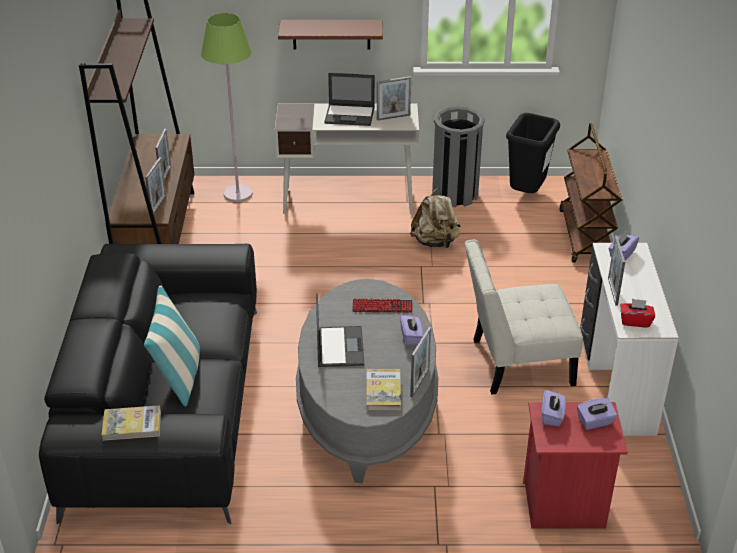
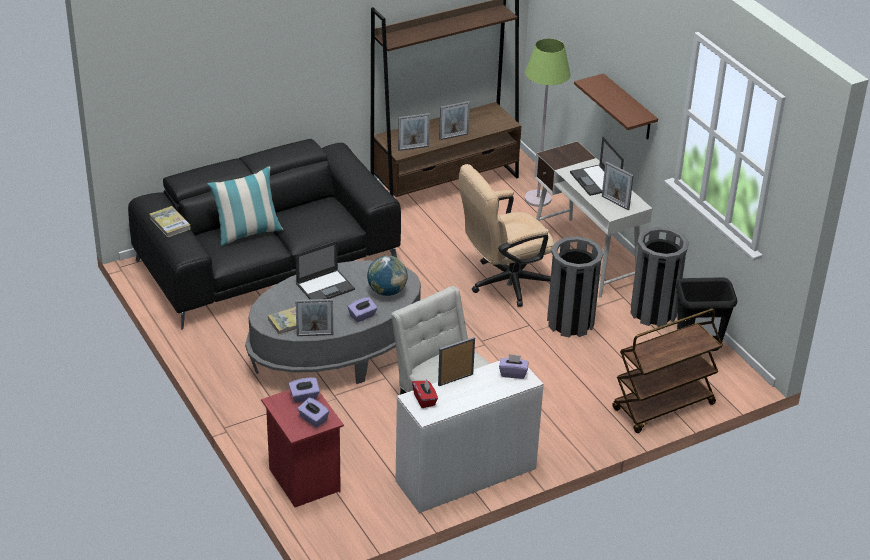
camera: 60 degrees right, 0 degrees up
(347, 258) = (504, 283): none -> beige office chair
(382, 307) = (387, 291): keyboard -> globe
(435, 242) = (570, 322): beige backpack -> grey trash can

